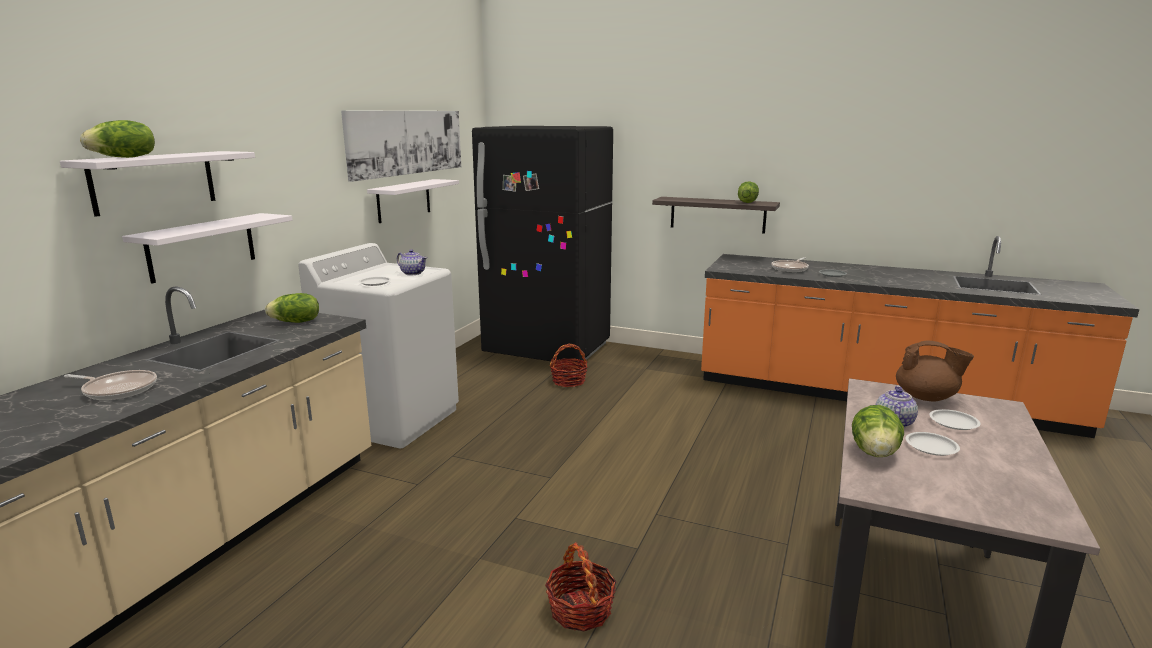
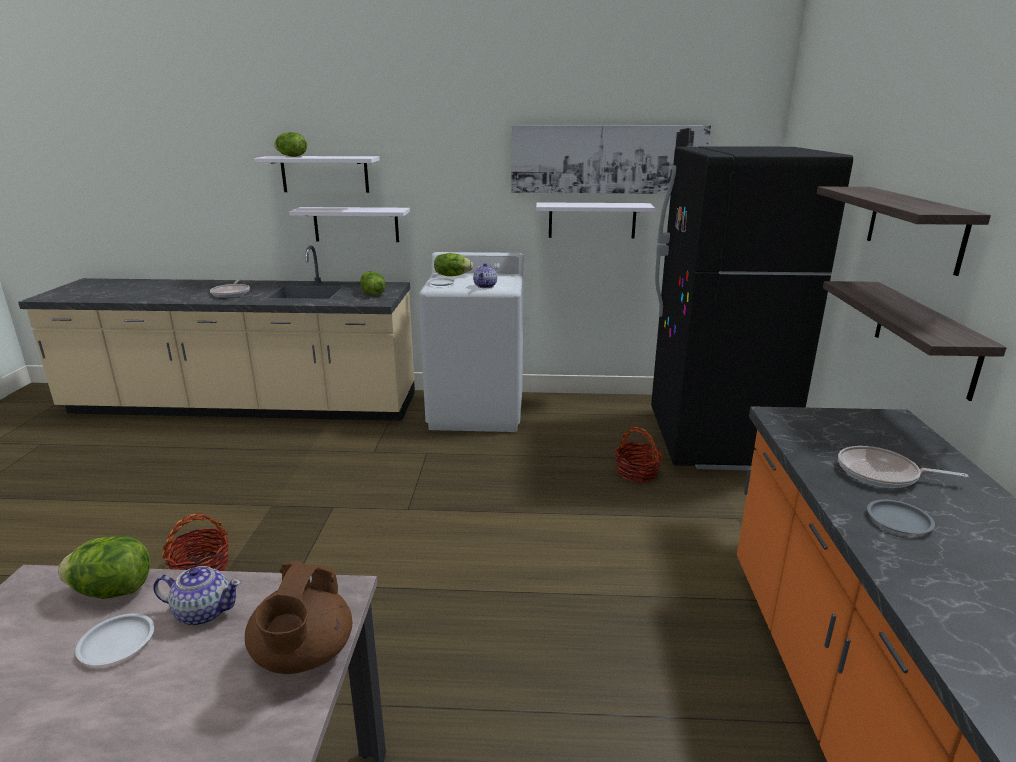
camera: 70 degrees right, 5 degrees up
(687, 161) = (914, 227): none -> shelf
(747, 202) = (931, 326): lettuce -> lettuce (452, 275)
(953, 423) = (196, 677): white plate -> none

